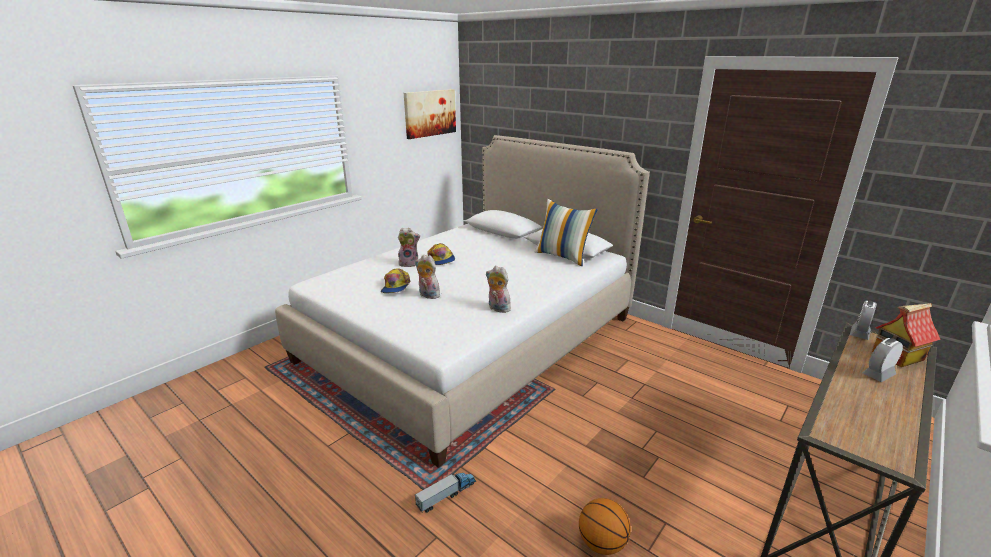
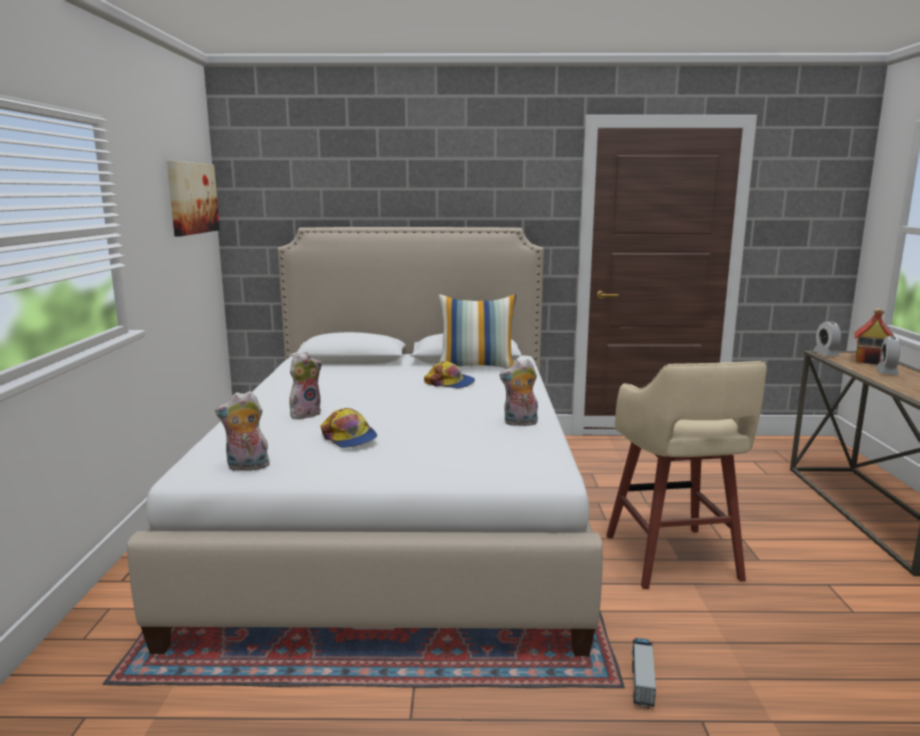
camera: 40 degrees left, 10 degrees down
(427, 295) = (410, 435): plush toy -> plush toy (246, 467)
(441, 259) = (341, 399): cap -> cap (450, 383)
(581, 443) = (673, 560): none -> beige stool
(602, 543) = (821, 628): basketball -> none

